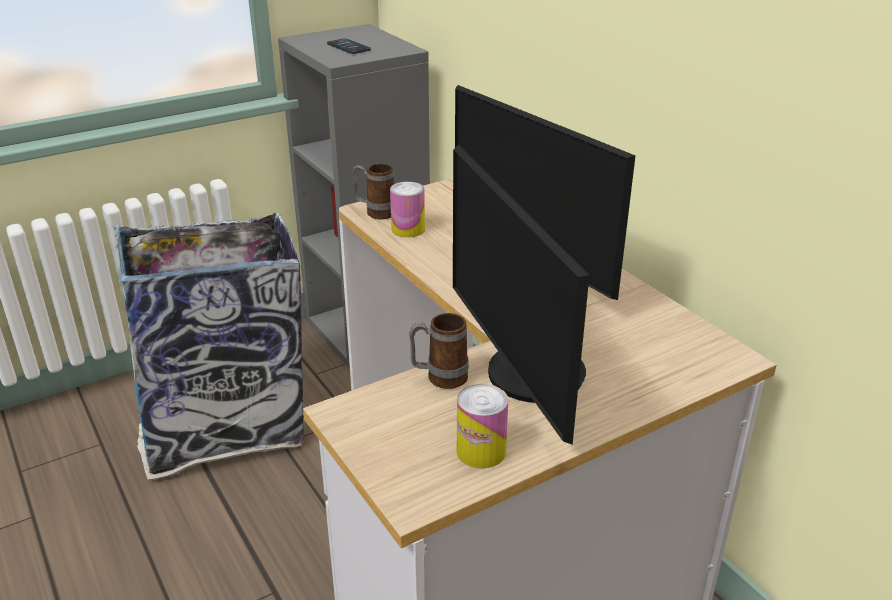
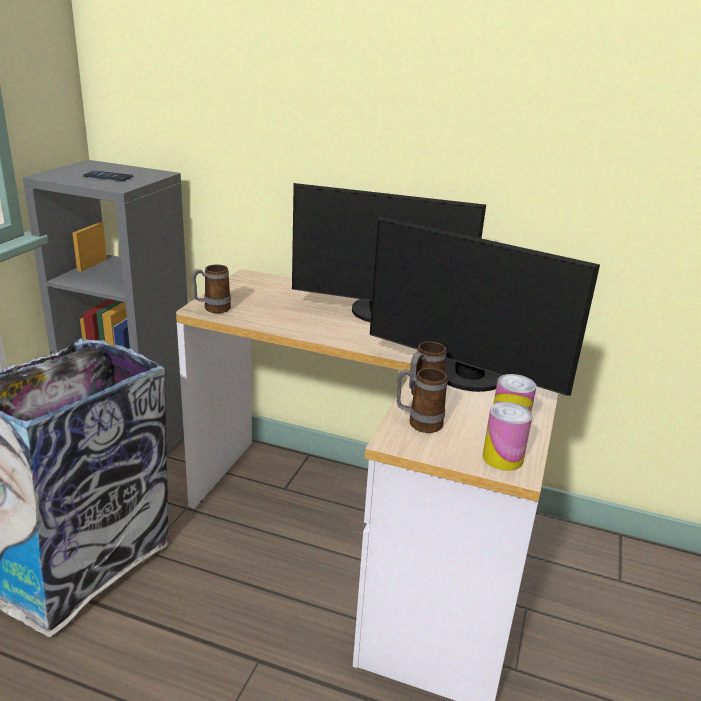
camera: 40 degrees left, 5 degrees down
(390, 405) = (418, 423): none -> mug
(408, 229) = (255, 314): can -> can (502, 458)

